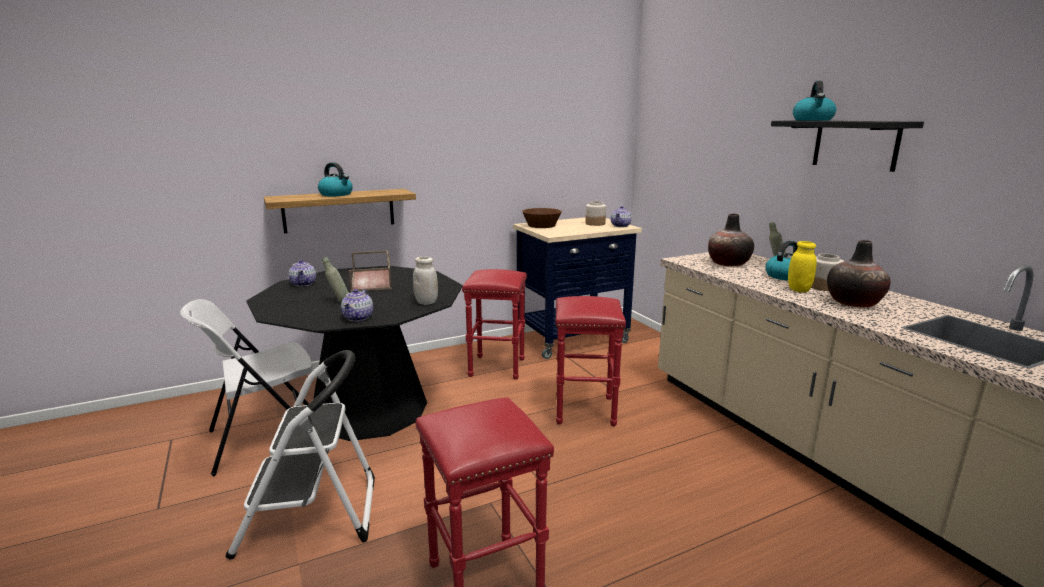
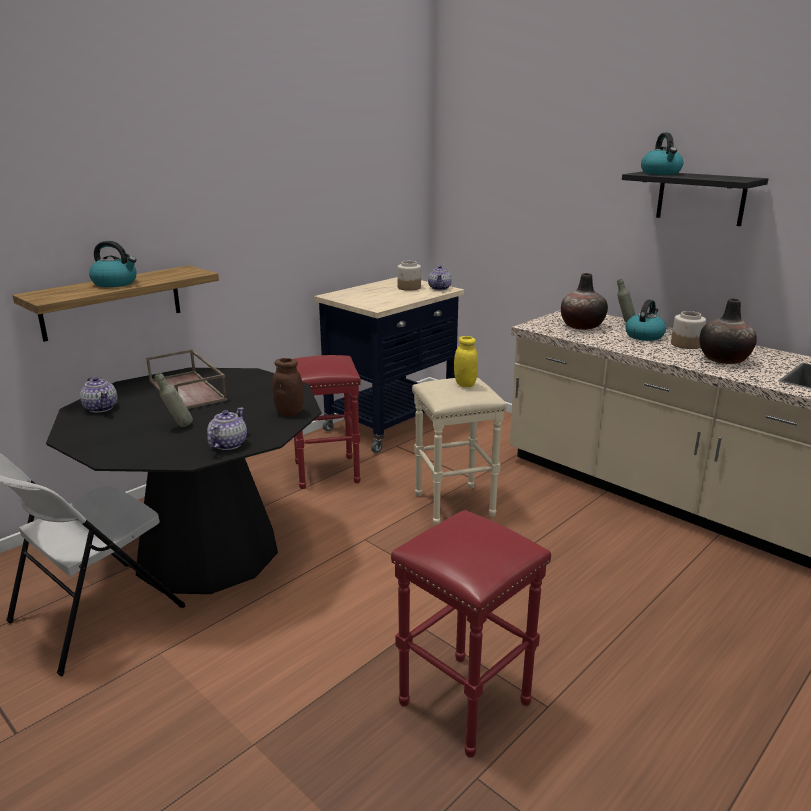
camera: 20 degrees left, 5 degrees up
(313, 515) = (230, 688): step ladder -> none
(358, 317) = (227, 444): teapot -> teapot turned 150 degrees counterclockwise
(426, 302) = (289, 412): white jar -> brown jar
(541, 225) = (350, 295): brown bowl -> none
(586, 409) = (455, 503): red stool -> beige stool
(798, 290) = (668, 350): yellow jar -> yellow jar (465, 384)

